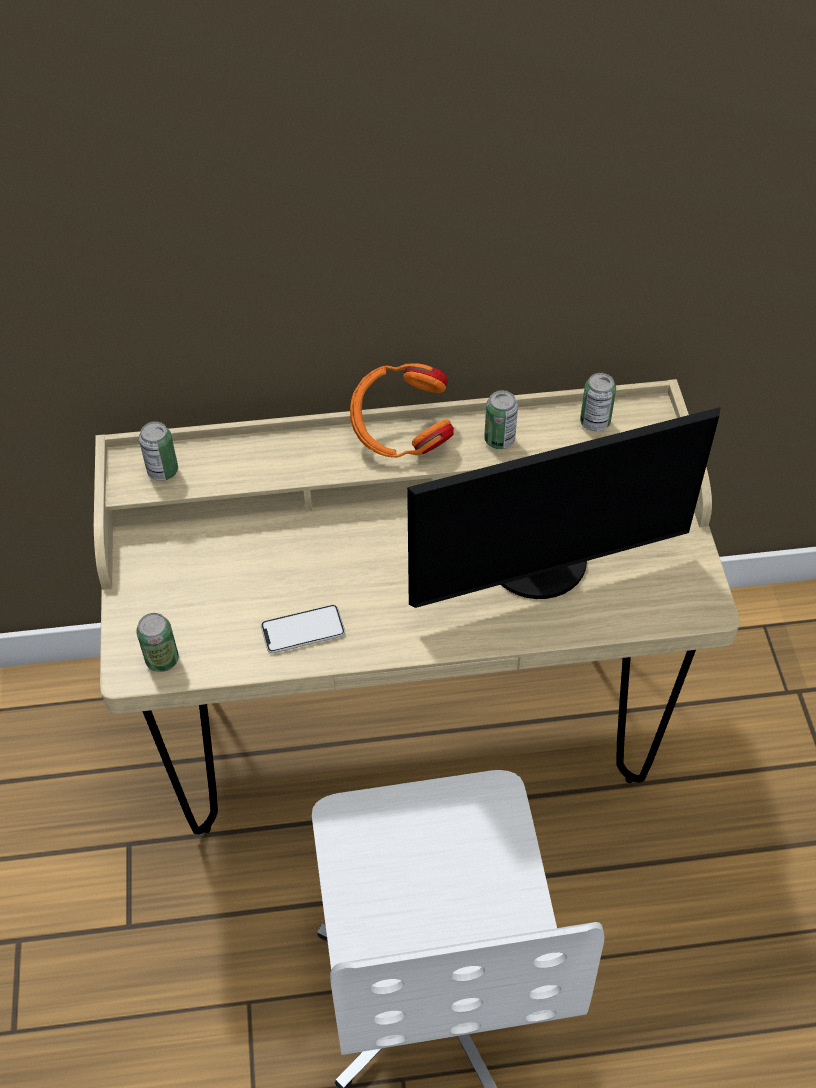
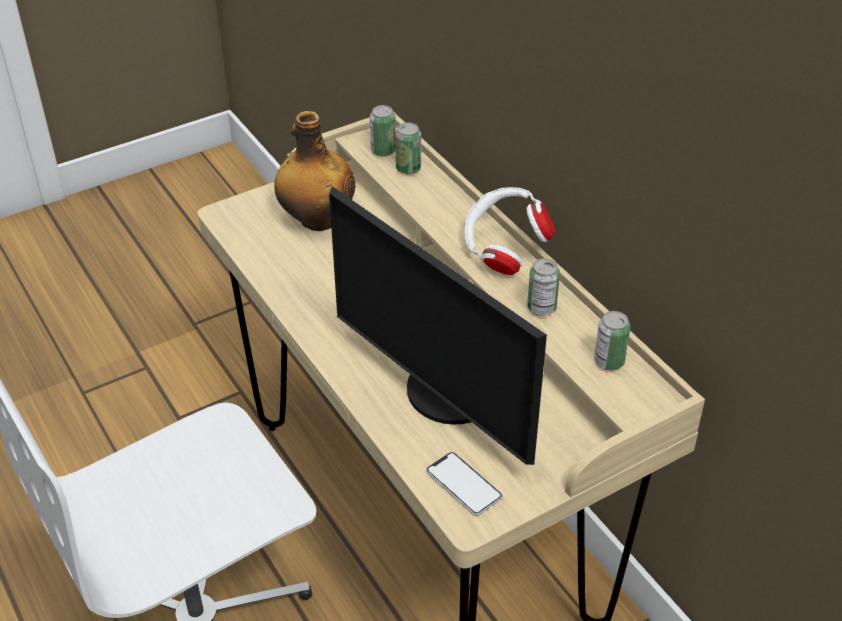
camera: 65 degrees right, 10 degrees down
(162, 659) = (240, 224): can -> can (408, 169)
(204, 583) = (317, 220): none -> bottle
(303, 630) = (302, 281): phone -> phone (463, 484)
(401, 435) = (504, 252): orange headphones -> white headphones

